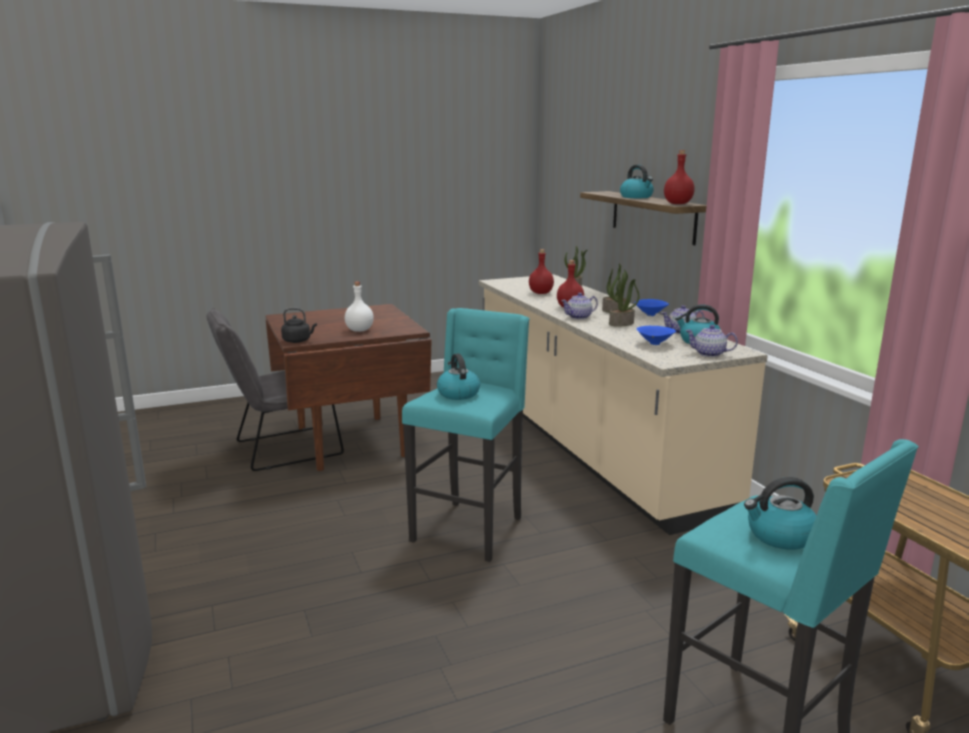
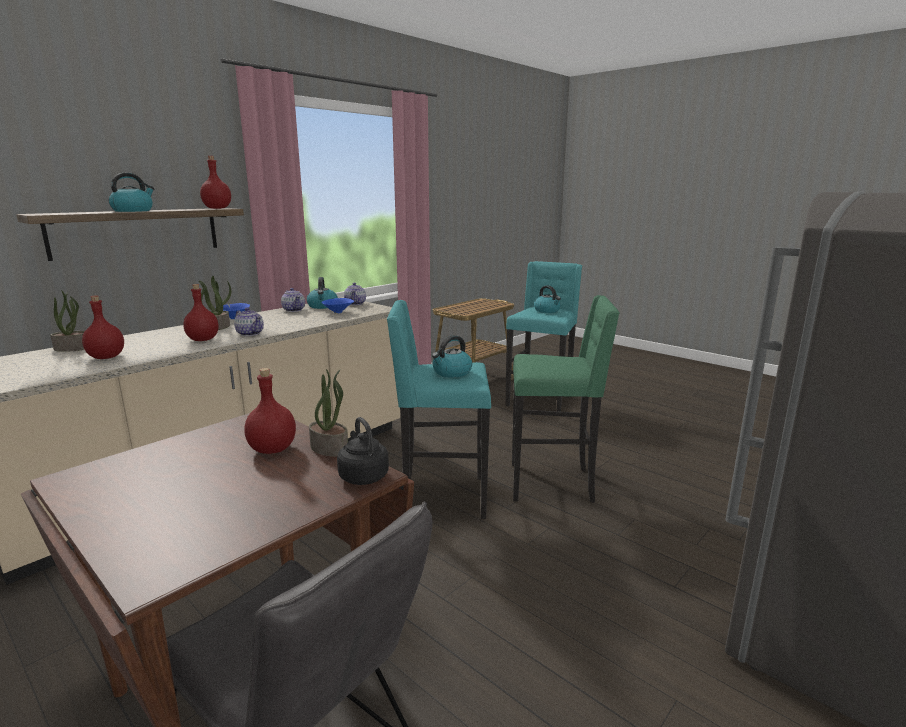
camera: 115 degrees left, 0 degrees up
(359, 330) = (273, 449): white bottle -> red bottle
(435, 609) = (553, 483): none -> green stool
(621, 324) = (274, 322): potted plant -> potted plant (330, 448)

